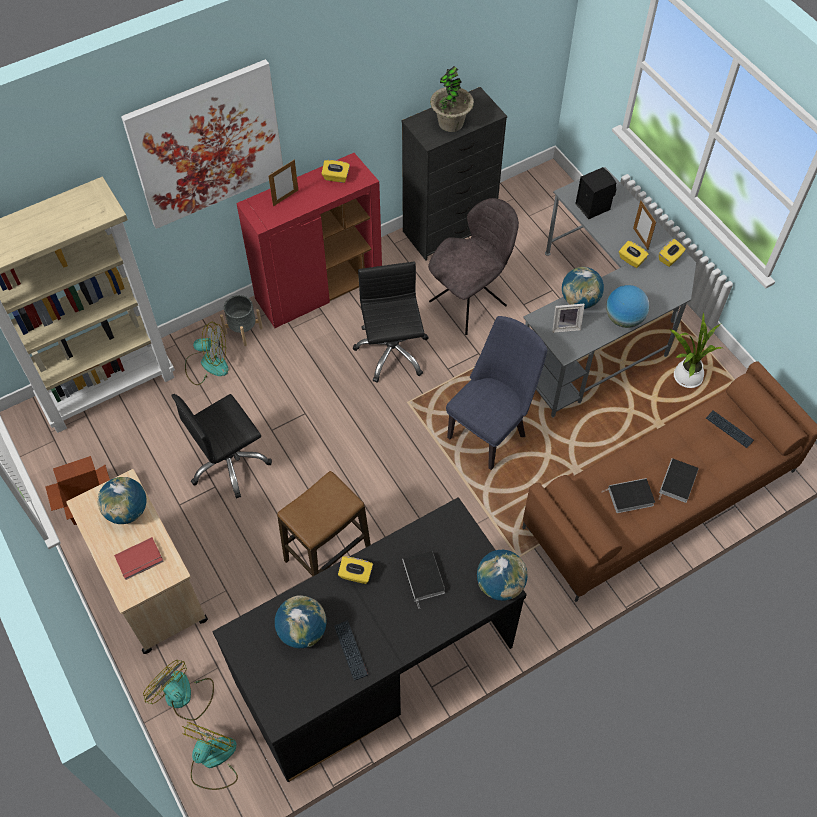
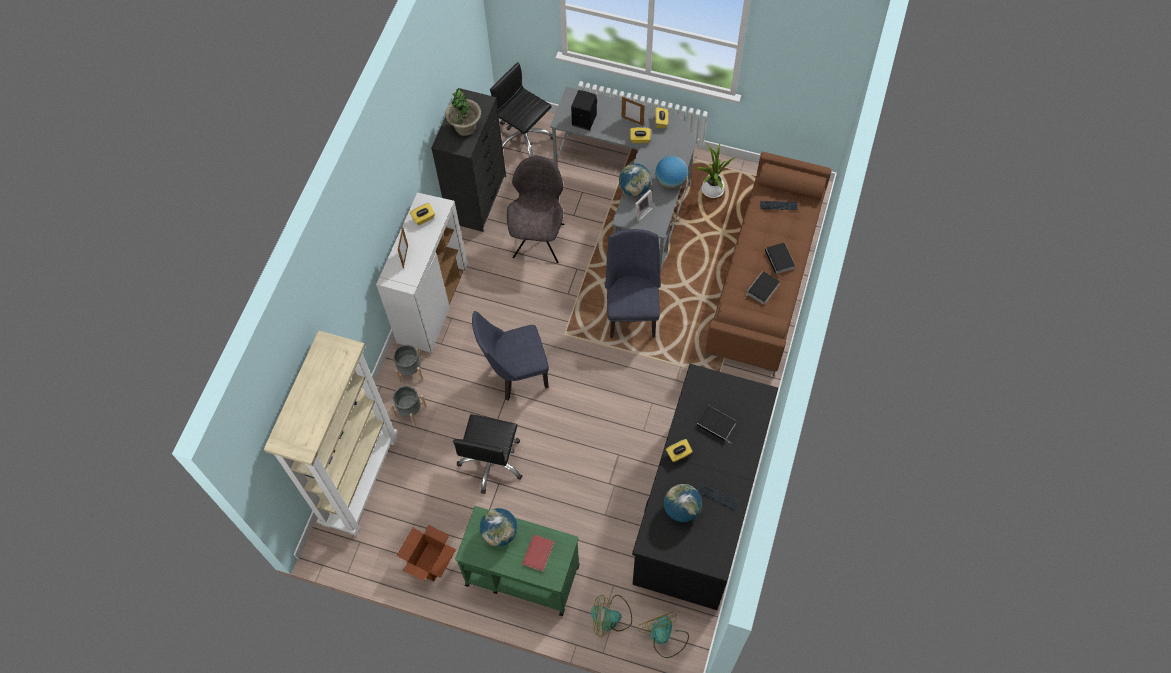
camera: 40 degrees left, 5 degrees up
(150, 584) = (521, 574): beige cart -> green cart
(207, 145) = (353, 258): picture -> none
(207, 364) = (410, 411): fan -> grey planter
(319, 289) = (432, 303): red cabinet -> white cabinet
(327, 404) = (515, 375): none -> blue chair
(328, 555) = (610, 466): stool -> none
(392, 352) = (522, 310): black office chair -> black office chair (524, 137)
(500, 584) = (760, 394): globe -> none

